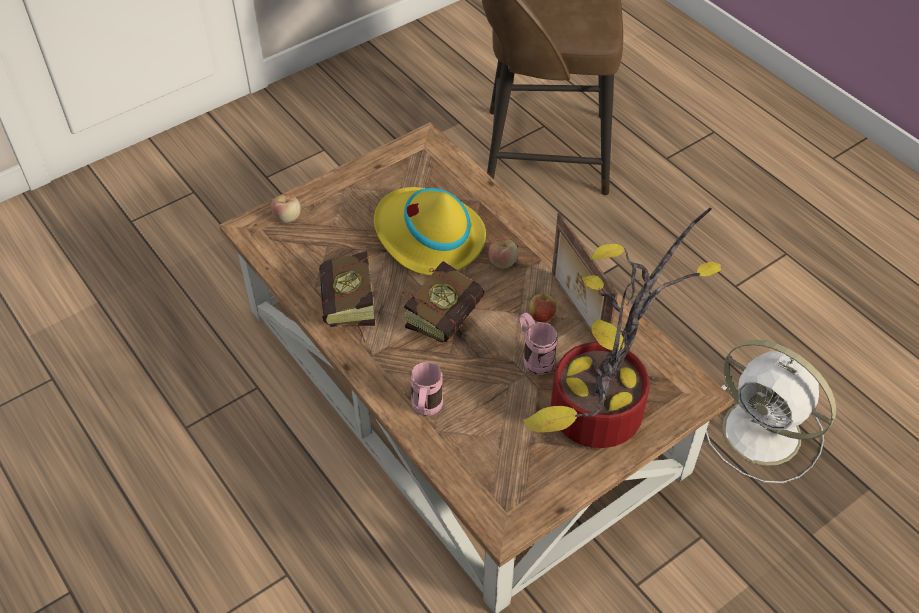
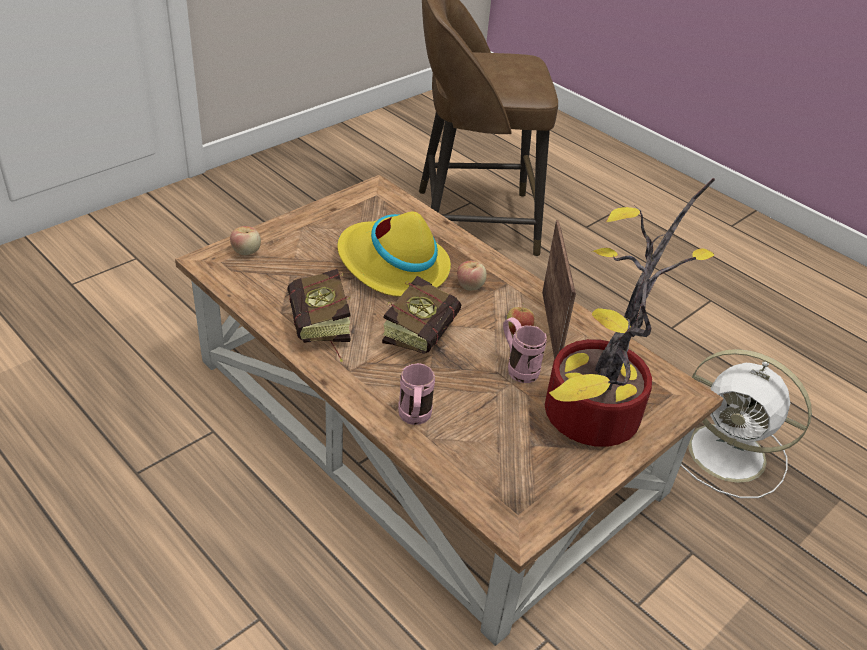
camera: 10 degrees left, 10 degrees down
(576, 313) = (552, 327): picture frame -> picture frame turned 150 degrees counterclockwise

